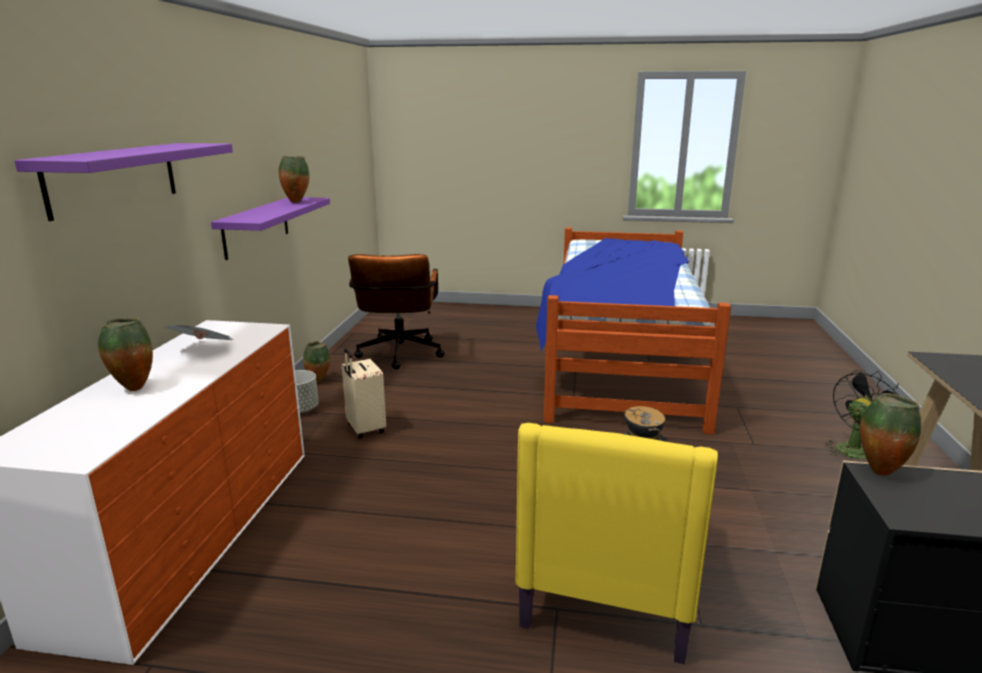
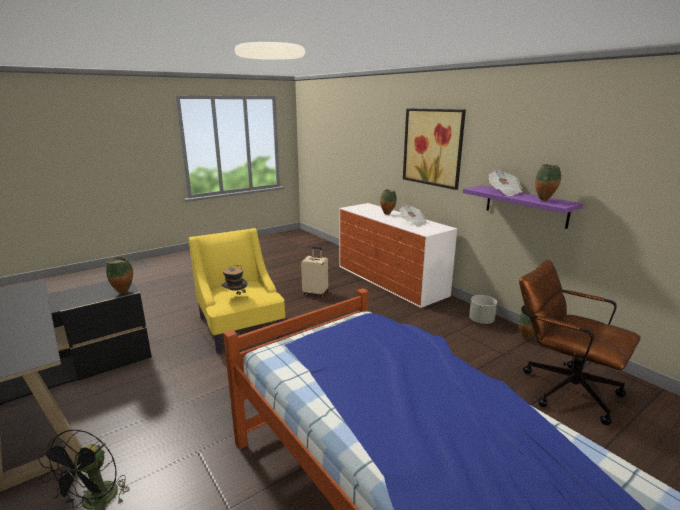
camera: 135 degrees right, 0 degrees up
(114, 178) = (432, 147): purple shelf -> picture
(265, 212) = (504, 192): none -> newspaper
(364, 429) = (431, 328): beige suitcase -> beige suitcase (316, 293)

